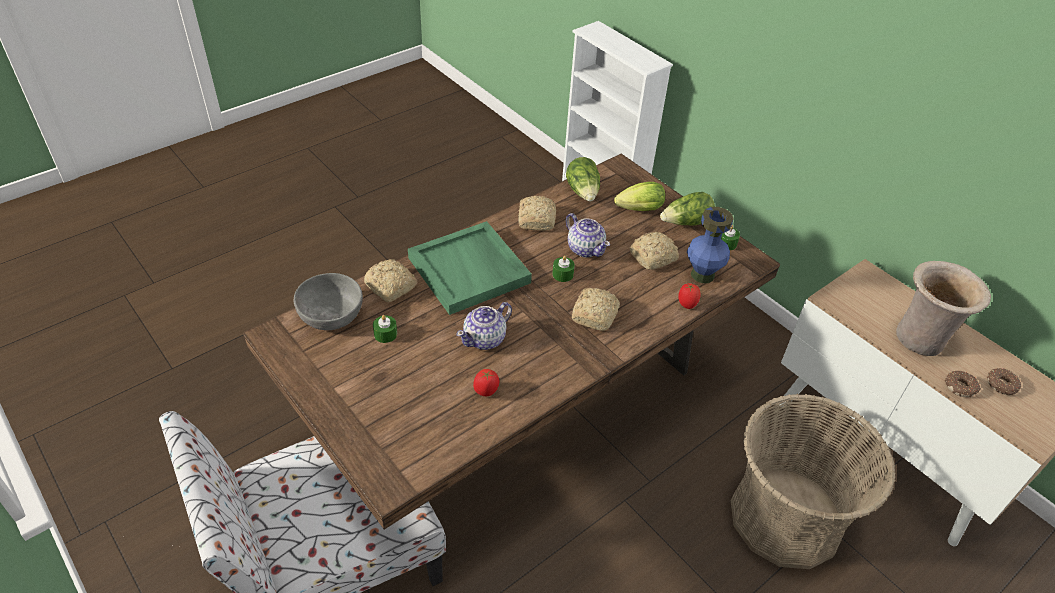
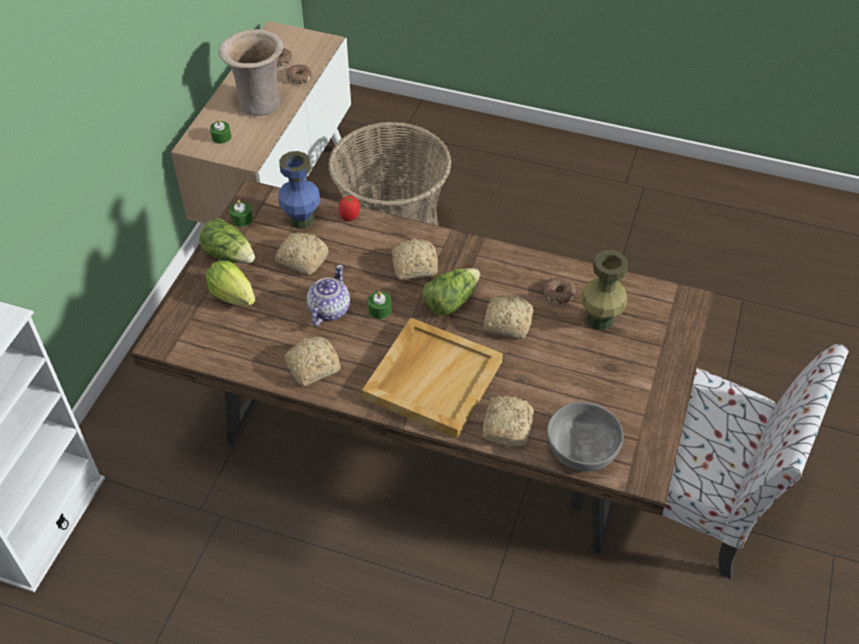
camera: 120 degrees left, 5 degrees up
(385, 334) = (565, 393): green candle -> green candle (221, 137)
(432, 401) = (599, 319): none -> green vase
(470, 270) = (432, 379): green tray -> beige tray
(485, 339) = (506, 322): teapot -> bread
(486, 391) = (558, 293): tomato -> donut
(583, 192) = (234, 352): lettuce -> lettuce (450, 301)

